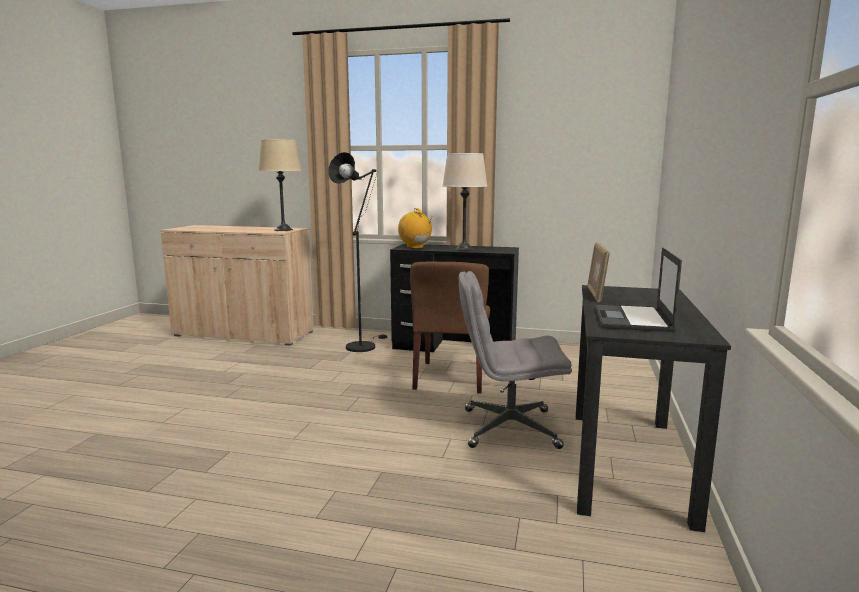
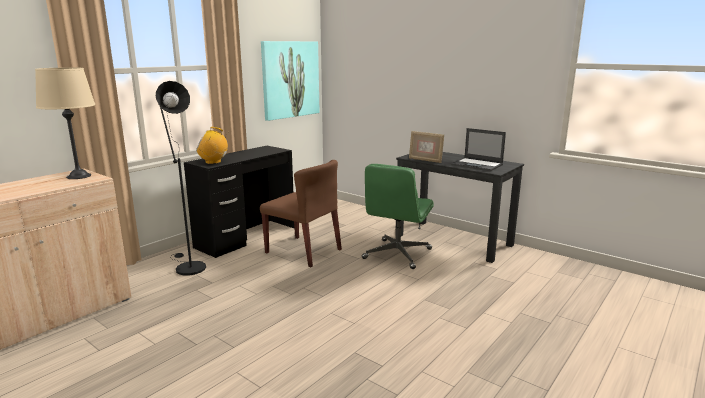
camera: 65 degrees left, 5 degrees up
(464, 249) = (251, 155): beige table lamp -> none
(508, 428) = (397, 254): grey office chair -> green office chair
(590, 167) = (290, 79): none -> picture

